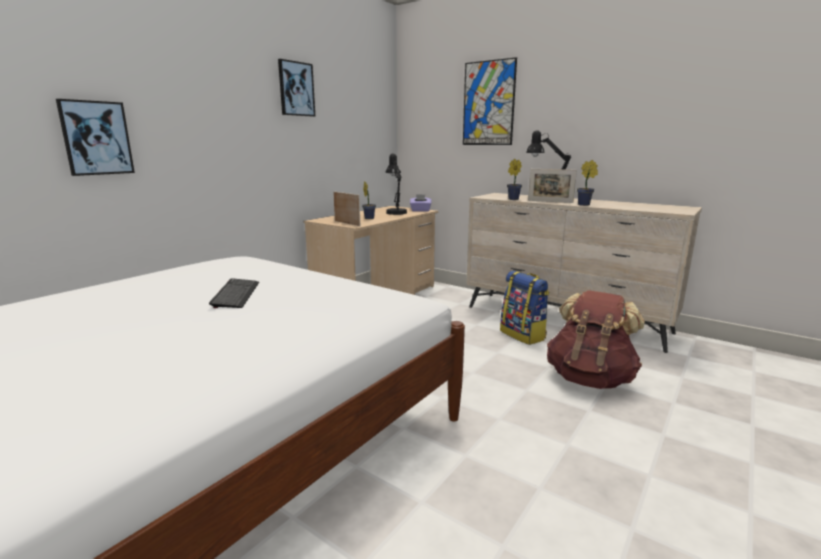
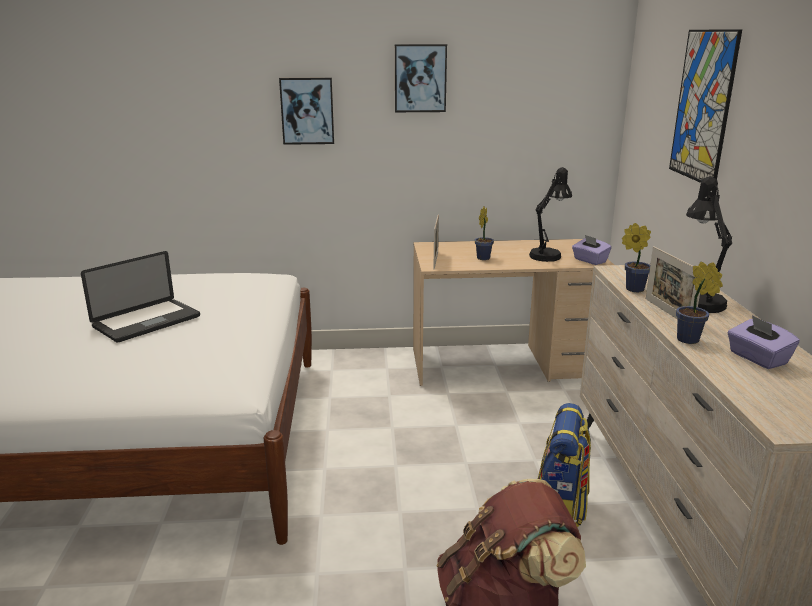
camera: 50 degrees right, 5 degrees up
(96, 138) = (183, 143): picture -> picture (307, 111)
(236, 294) = (147, 322): keyboard -> laptop
(615, 204) = (757, 358): none -> purple tissue box

